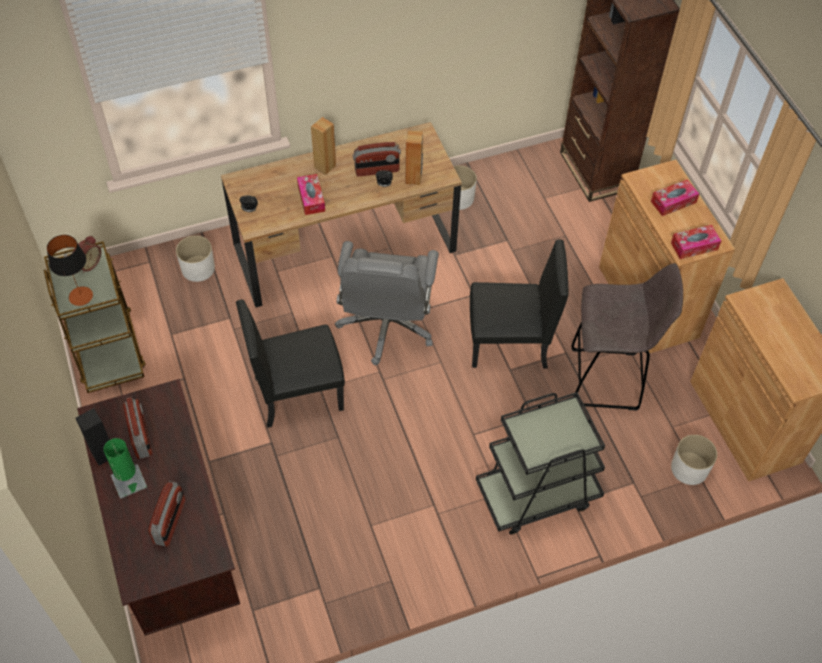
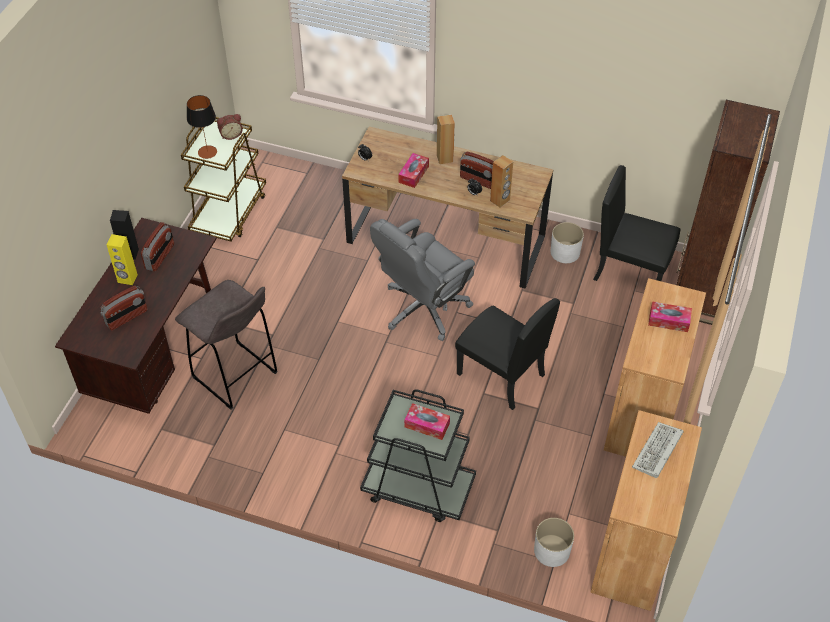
camera: 40 degrees right, 5 degrees down
(129, 481) = (127, 279): green table lamp -> yellow speaker
(198, 268) = (333, 195): white planter -> none
(298, 392) = (321, 314): black chair -> black chair (631, 271)
(607, 379) = (551, 447): grey stool -> grey stool (236, 377)
(694, 246) = (651, 361): tissue box -> tissue box (427, 425)
(774, 322) = (657, 452): none -> keyboard

